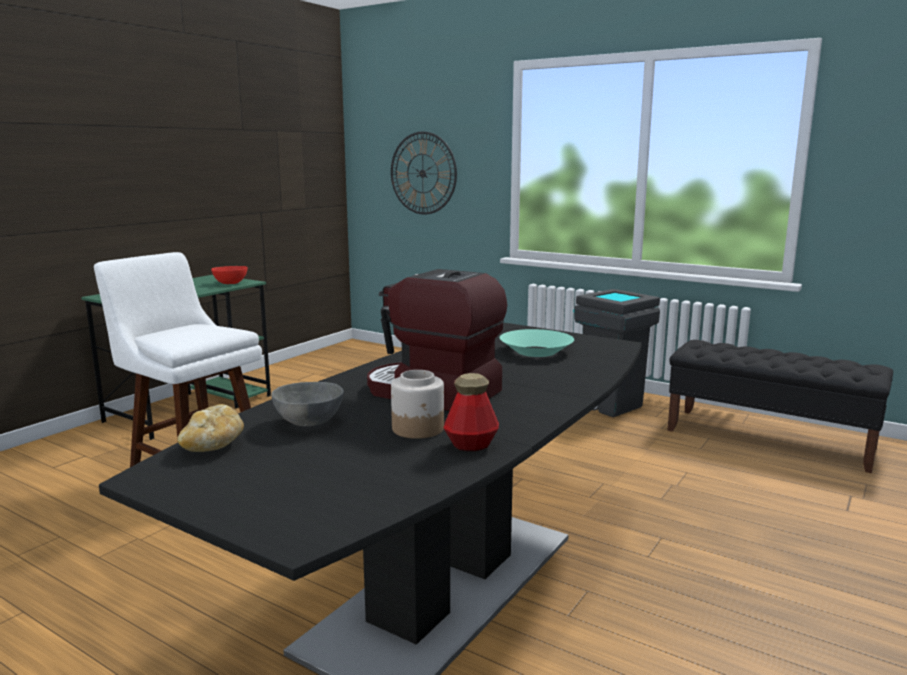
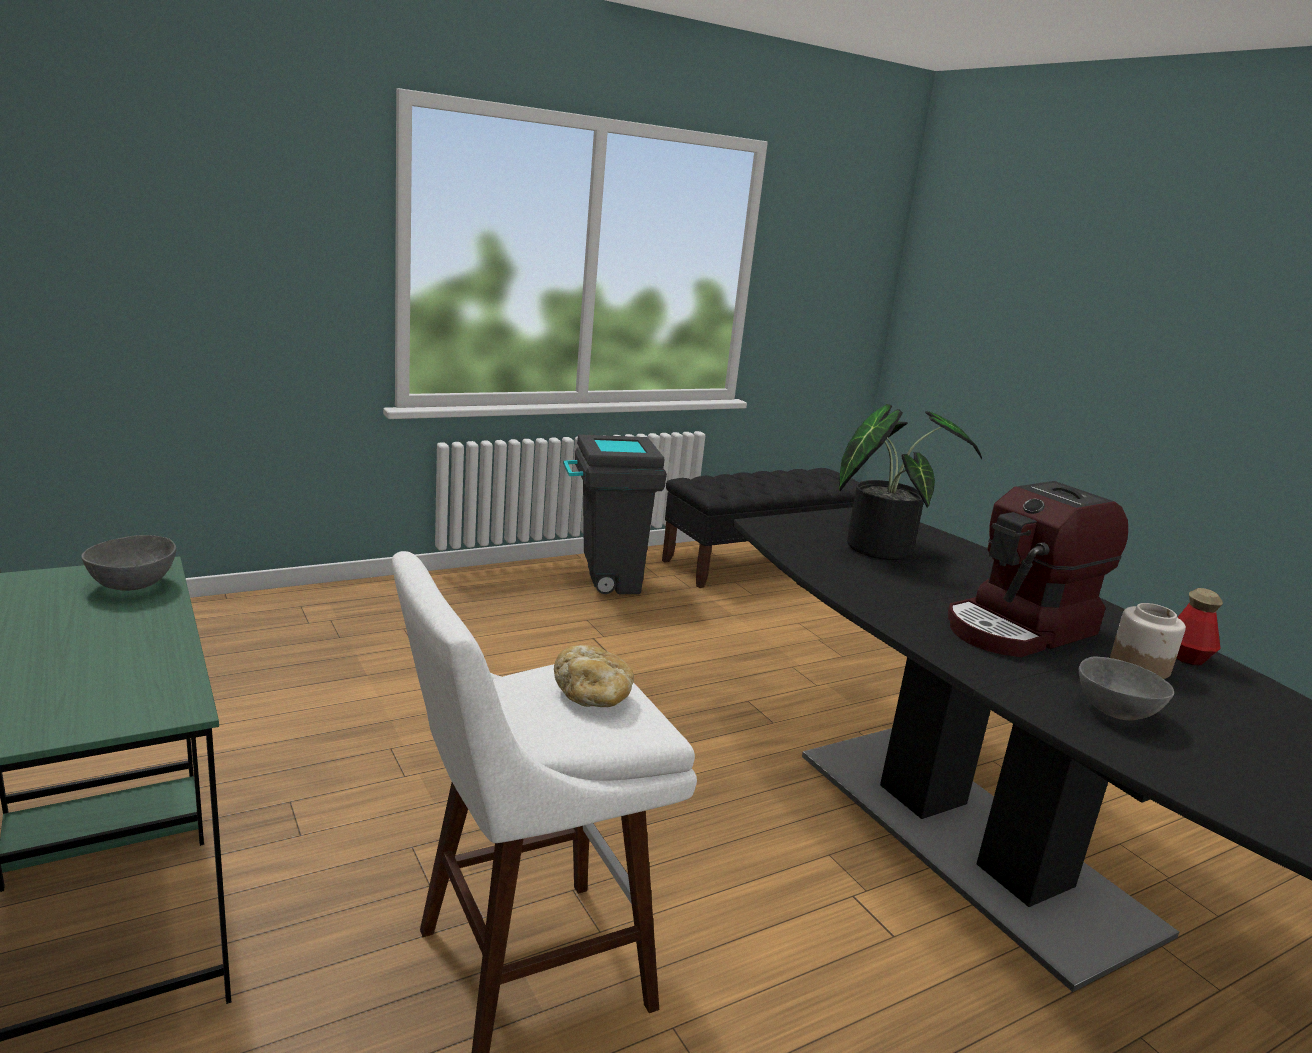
camera: 65 degrees left, 5 degrees up
(213, 446) = (1201, 783): bread -> bread (593, 696)
(231, 283) = (135, 585): red bowl -> grey bowl
(423, 173) = (201, 268): wall clock -> none
(536, 351) = (880, 546): turquoise bowl -> potted plant

